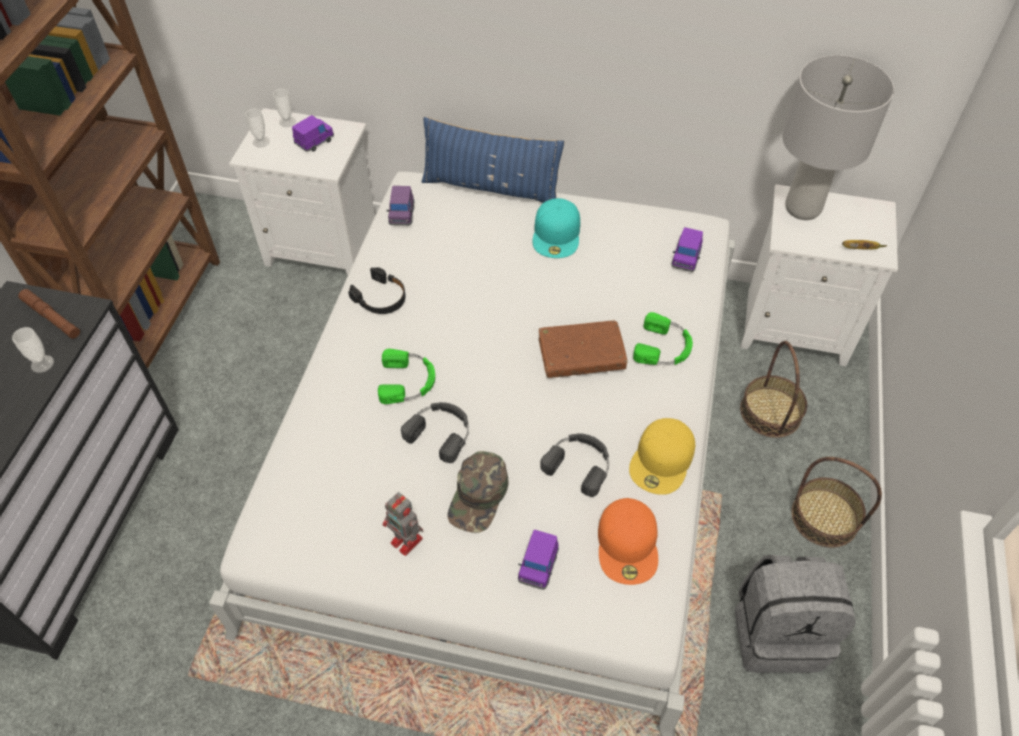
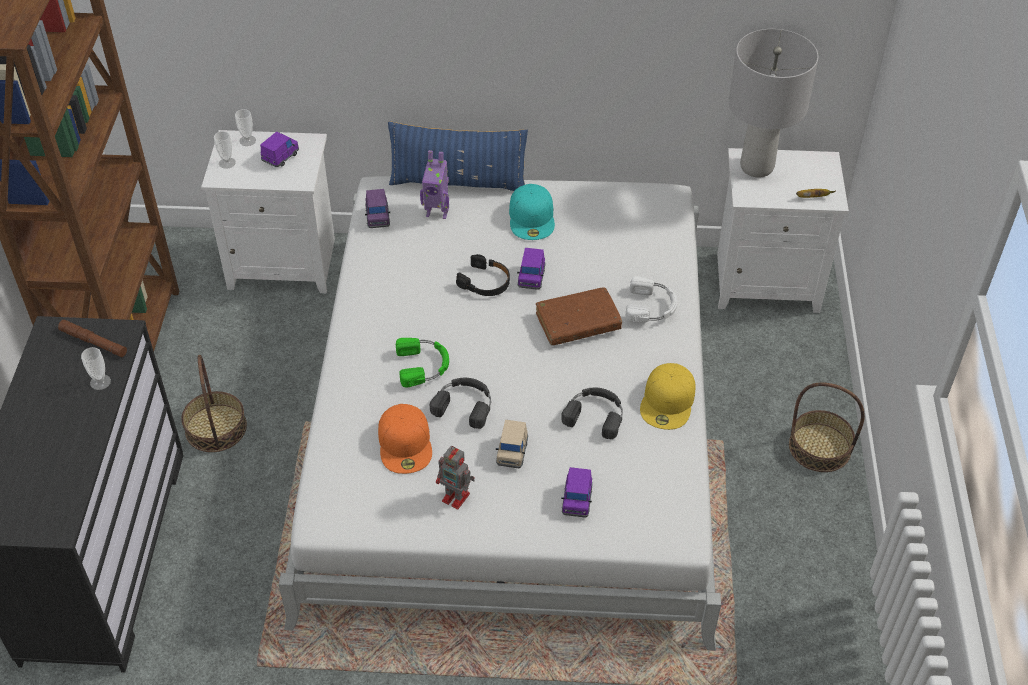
camera: 10 degrees left, 5 degrees down
(381, 298) = (378, 296): black headphones -> black headphones (485, 282)
(462, 216) = (437, 212): none -> toy robot
(479, 496) = (512, 452): green cap -> beige toy car
(628, 544) = (651, 473): orange cap -> orange cap (405, 443)
(664, 347) = (651, 306): green headphones -> white headphones
(685, 259) = (657, 226): purple toy car -> purple toy car (531, 278)
(771, 412) = (756, 362): basket -> basket (216, 428)
(778, 632) = (793, 549): grey backpack -> none

